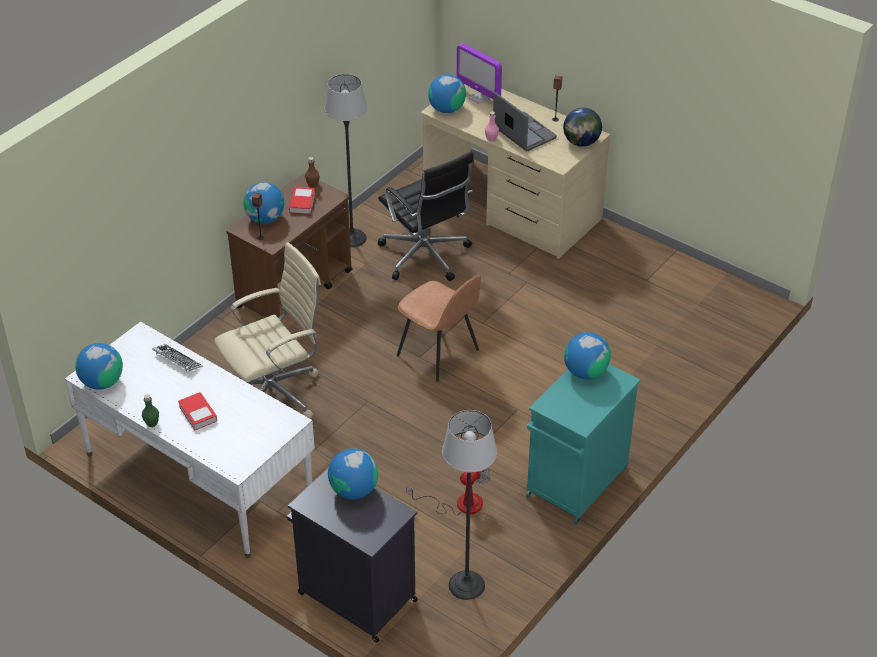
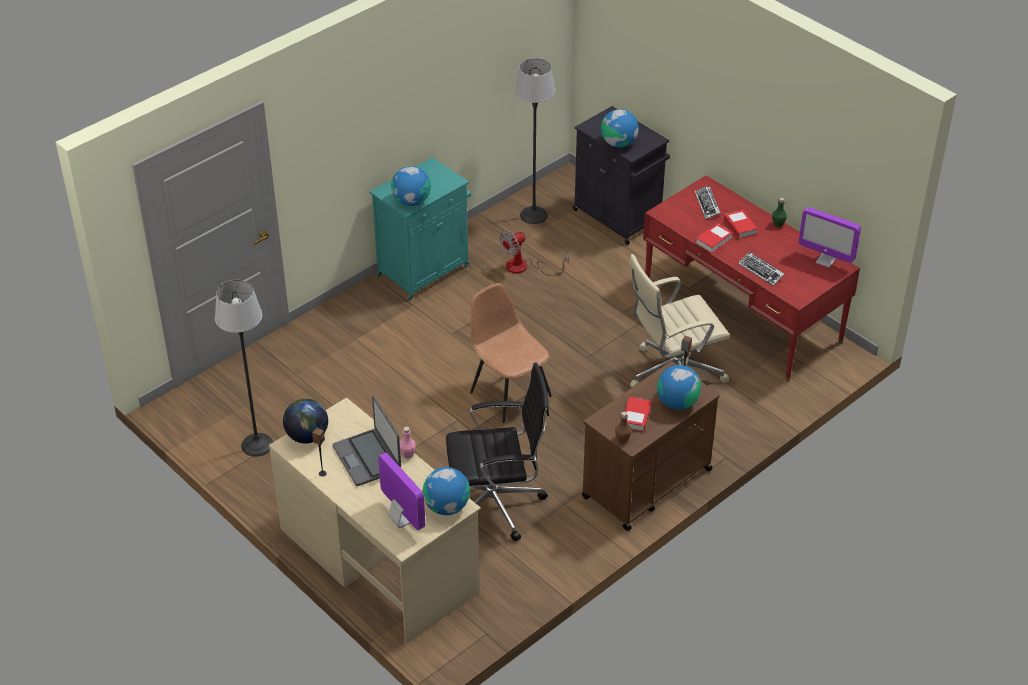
camera: 170 degrees left, 0 degrees up
(102, 382) = (825, 260): globe -> monitor
(198, 475) = (741, 313): white desk -> red desk
(229, 391) = (713, 240): none -> book
(236, 440) = (707, 205): none -> keyboard
(352, 238) = (575, 540): floor lamp -> floor lamp (257, 444)
(426, 257) = (496, 504): black office chair -> black office chair turned 105 degrees clockwise

